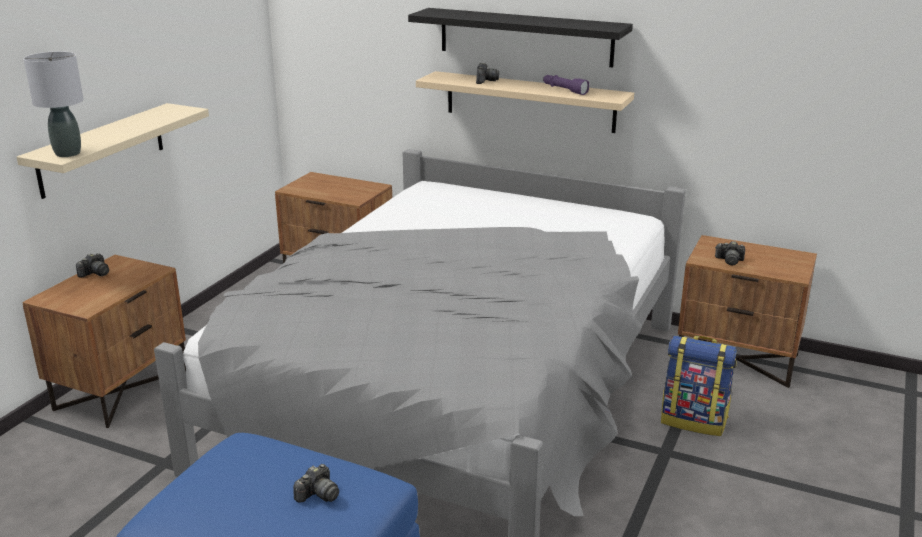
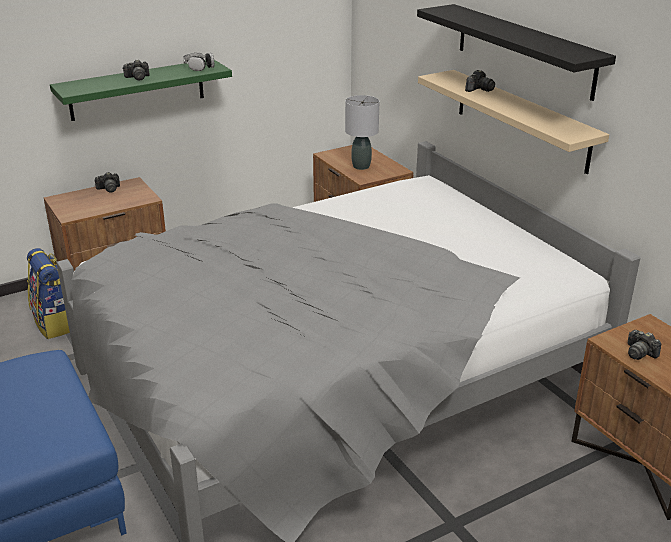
camera: 35 degrees right, 5 degrees up
(68, 153) = (80, 89): grey table lamp -> grey table lamp (361, 166)
(102, 149) = (137, 90): beige shelf -> green shelf
(167, 112) = (199, 67): none -> headphones
(318, 495) = (31, 423): camera -> camera (137, 77)
(564, 90) = (537, 116): purple flashlight -> none
(694, 420) = (520, 507): backpack -> backpack (56, 323)

